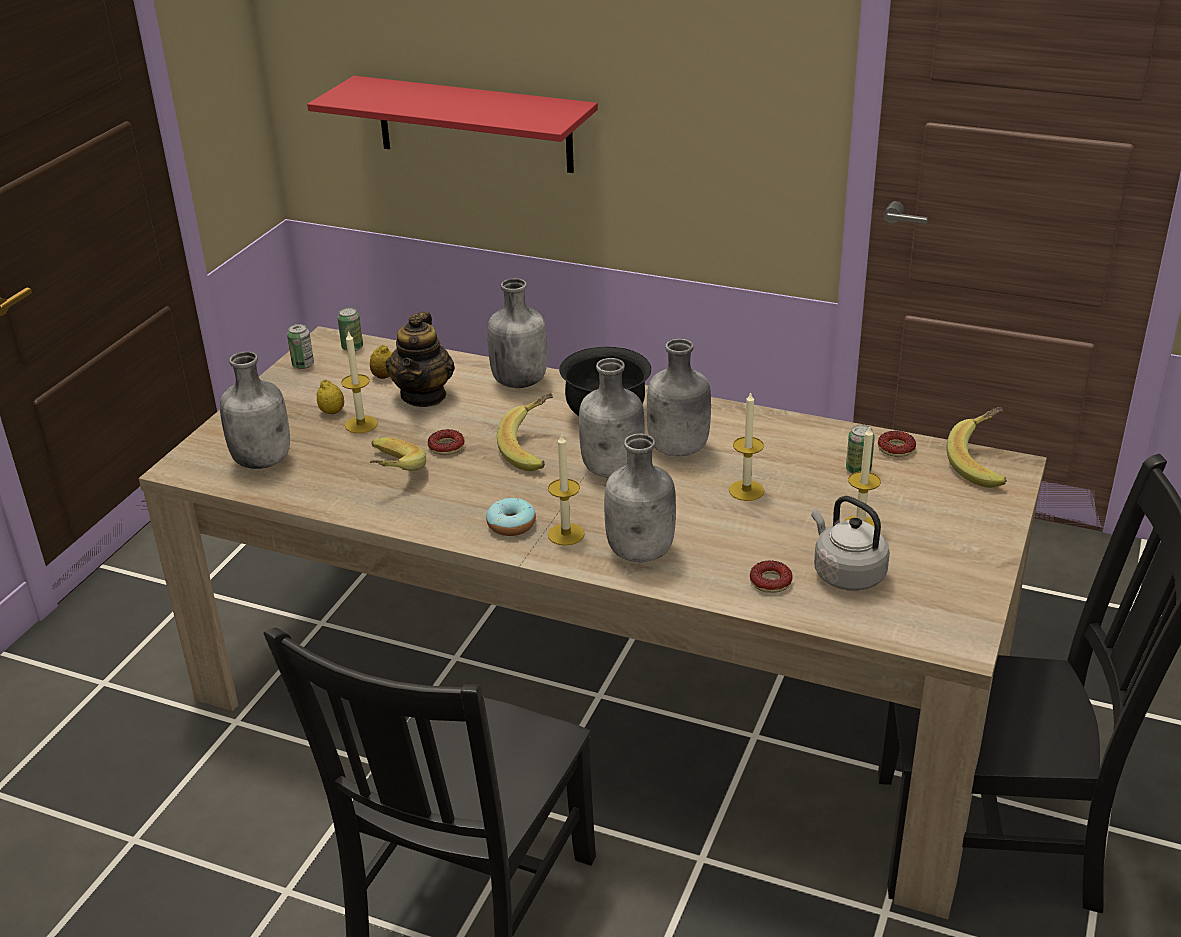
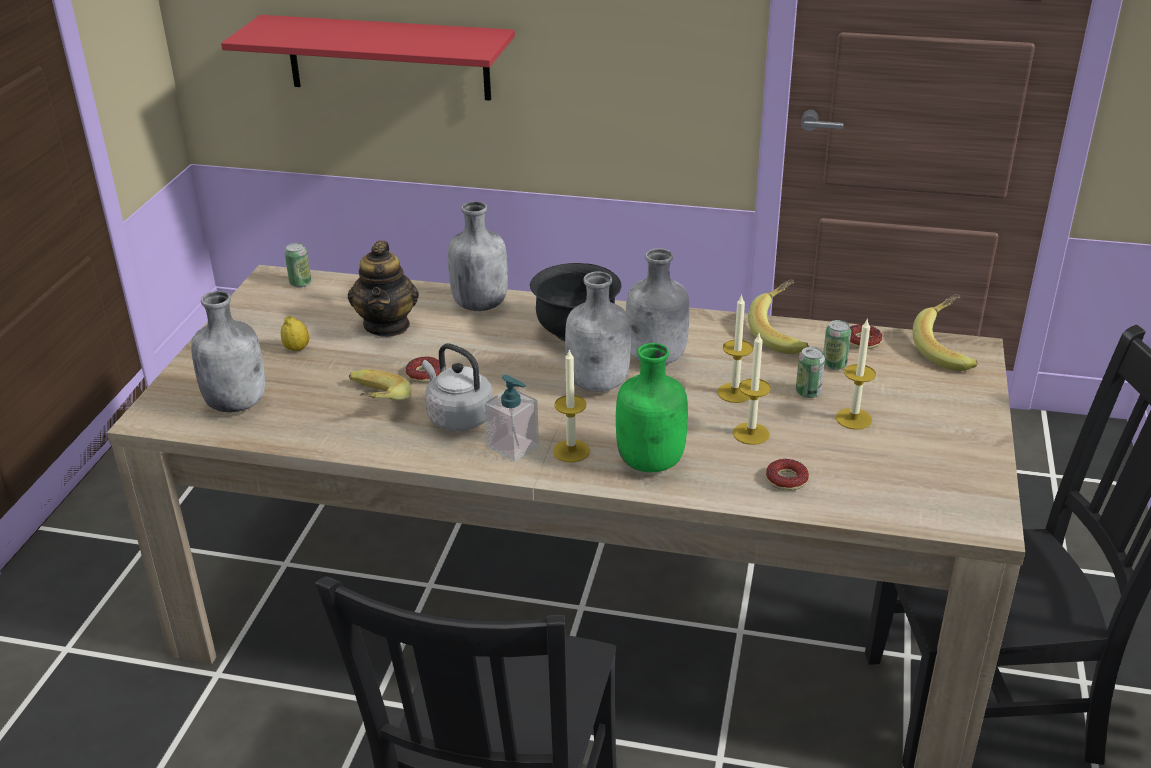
camera: 10 degrees left, 0 degrees up
(303, 365) = (253, 304): can -> can (808, 392)
(361, 424) = (330, 359): candle -> candle (751, 433)
(384, 376) = (341, 309): lemon -> none
(511, 525) = (513, 446): donut -> soap dispenser
(535, 449) = (515, 369): banana -> banana (784, 334)
(642, 552) = (652, 462): grey bottle -> green bottle
(846, 574) = (856, 465): grey kettle -> grey kettle (457, 417)

